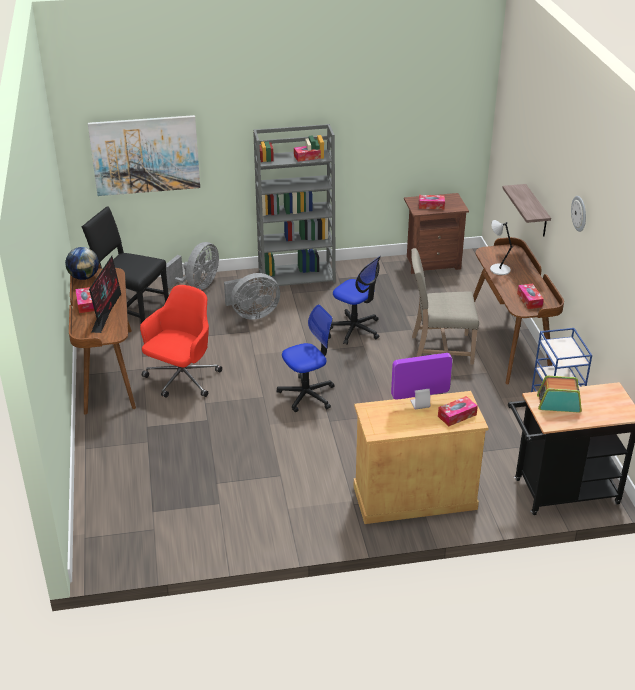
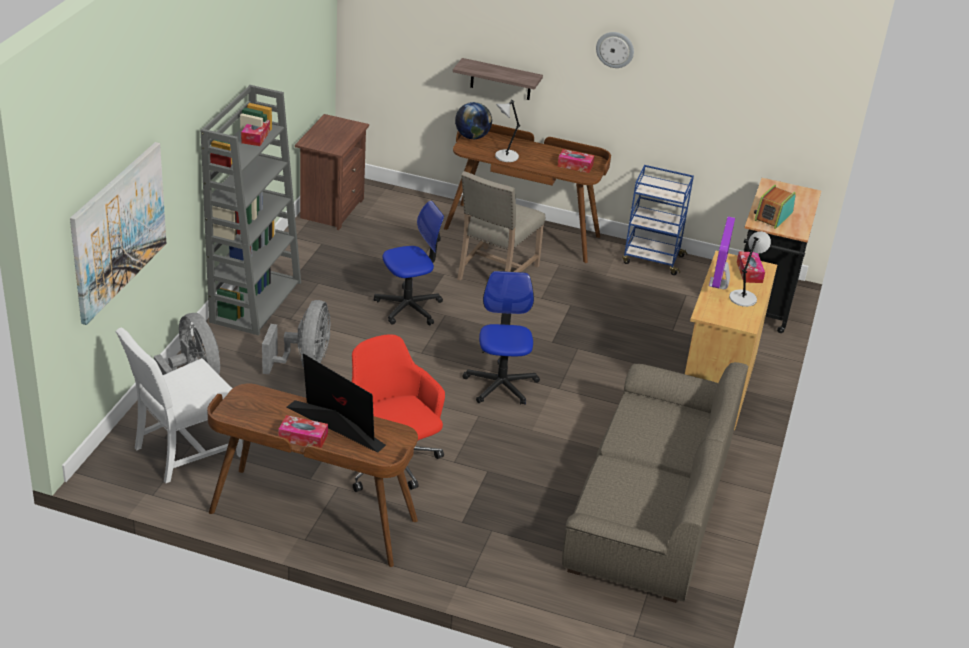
camera: 65 degrees left, 0 degrees up
(84, 277) = (231, 419): globe -> globe (472, 137)
(131, 307) = (184, 451): black chair -> white chair
(229, 504) = (648, 507): none -> sofa
(413, 422) = (743, 298): none -> grey table lamp
(431, 205) = (333, 138): tissue box -> none

